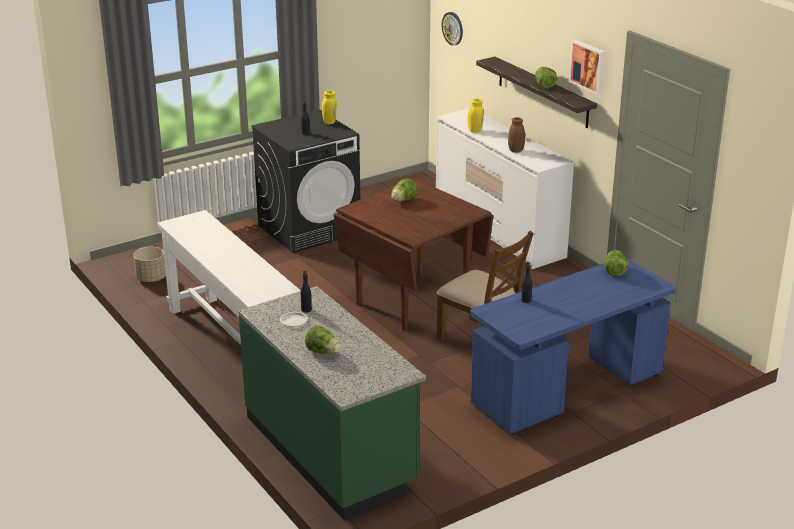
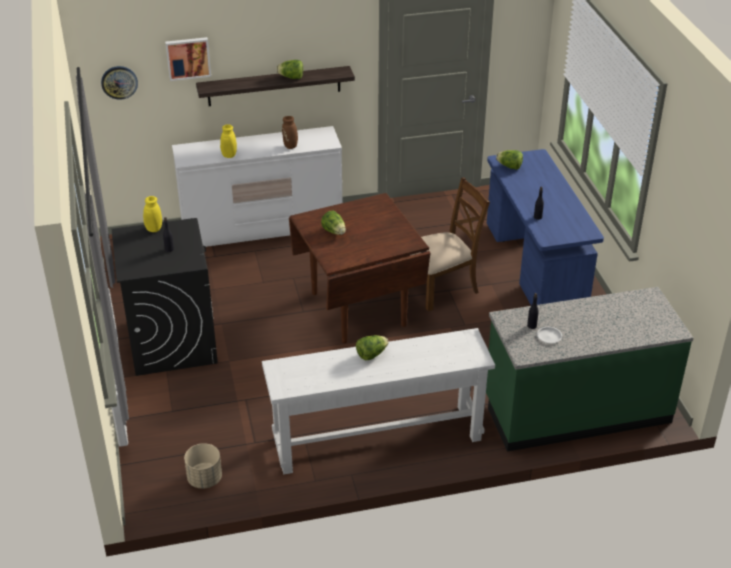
camera: 70 degrees left, 10 degrees up
(323, 352) = (607, 330): lettuce -> lettuce (371, 354)
(588, 66) = (333, 39): picture -> picture (188, 58)

